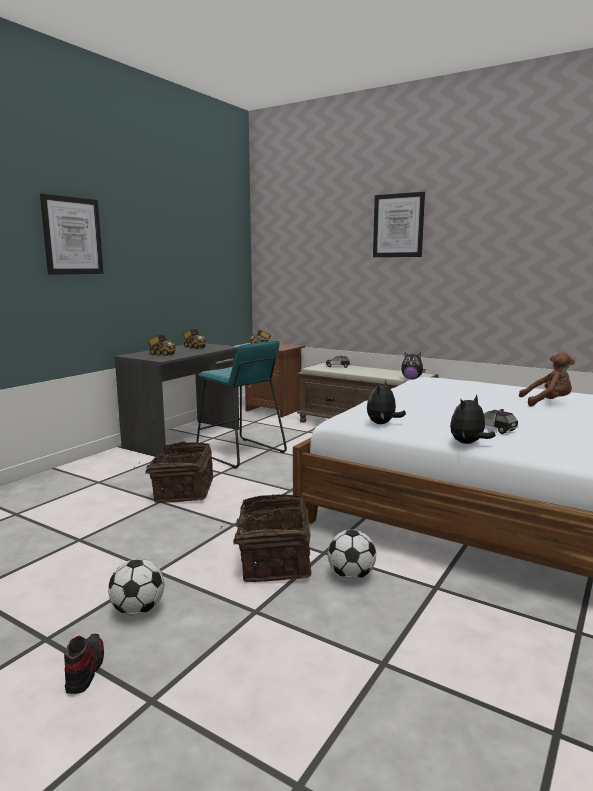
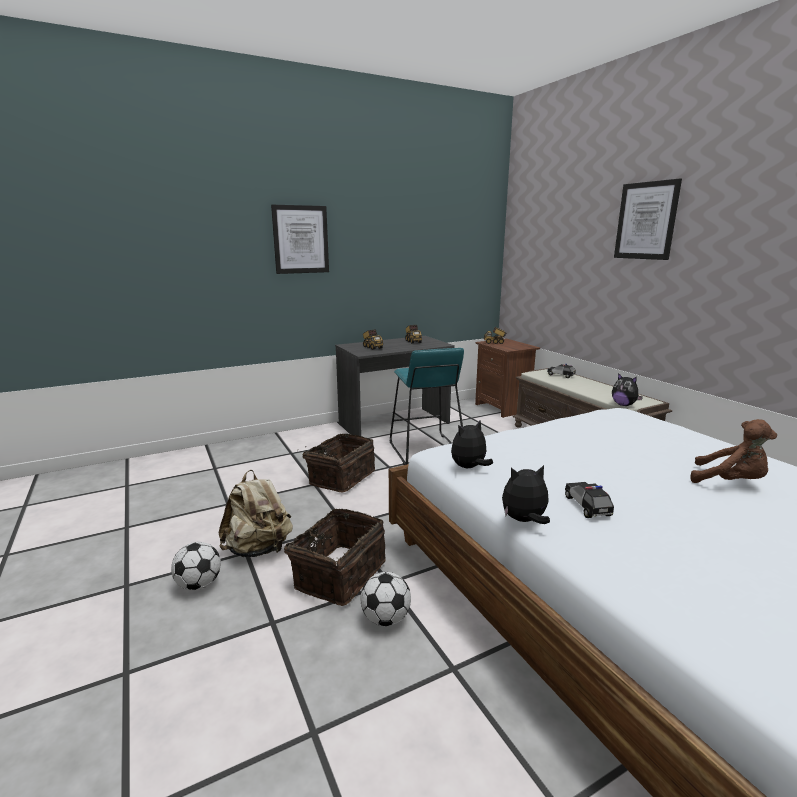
camera: 30 degrees right, 5 degrees up
(85, 670) = (119, 623): shoe -> none
(168, 565) = (259, 549): none -> beige backpack

